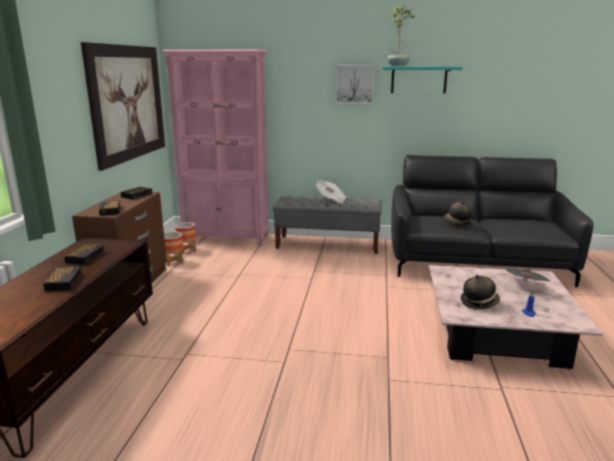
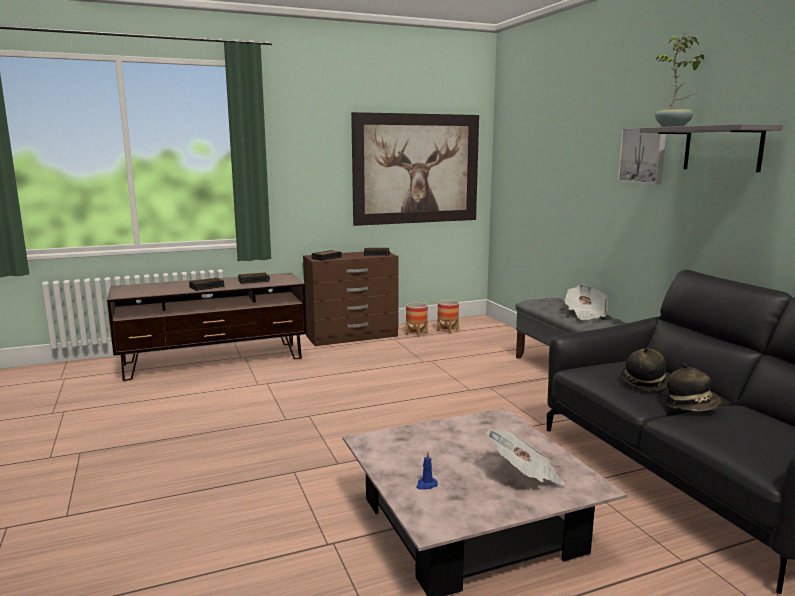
camera: 60 degrees right, 5 degrees down
(226, 238) = (503, 334): pink bookcase -> none
(418, 79) = (722, 148): turquoise shelf -> grey shelf
(479, 303) = (421, 450): hat -> hat (691, 407)

